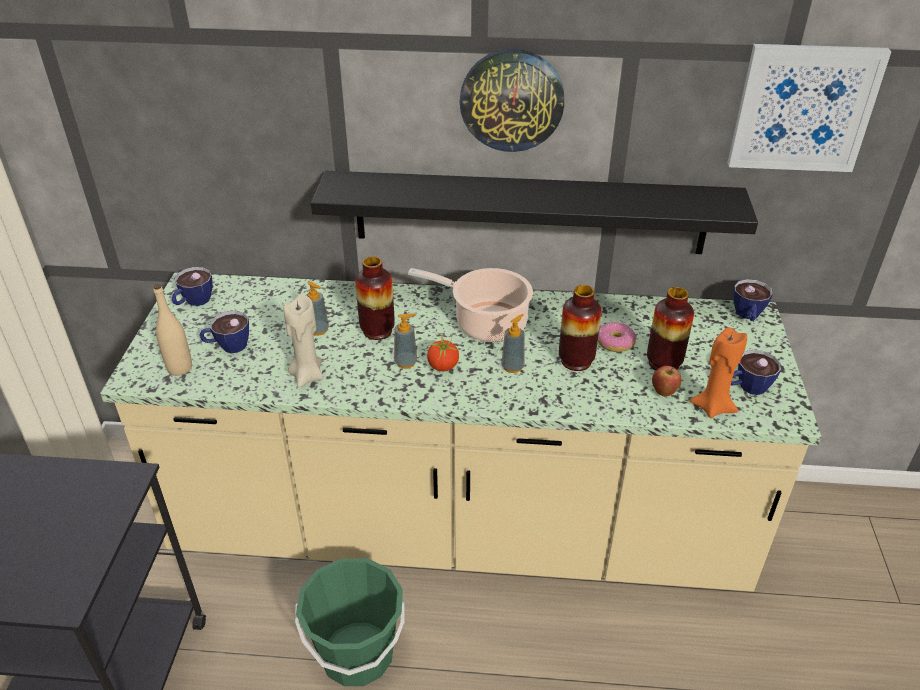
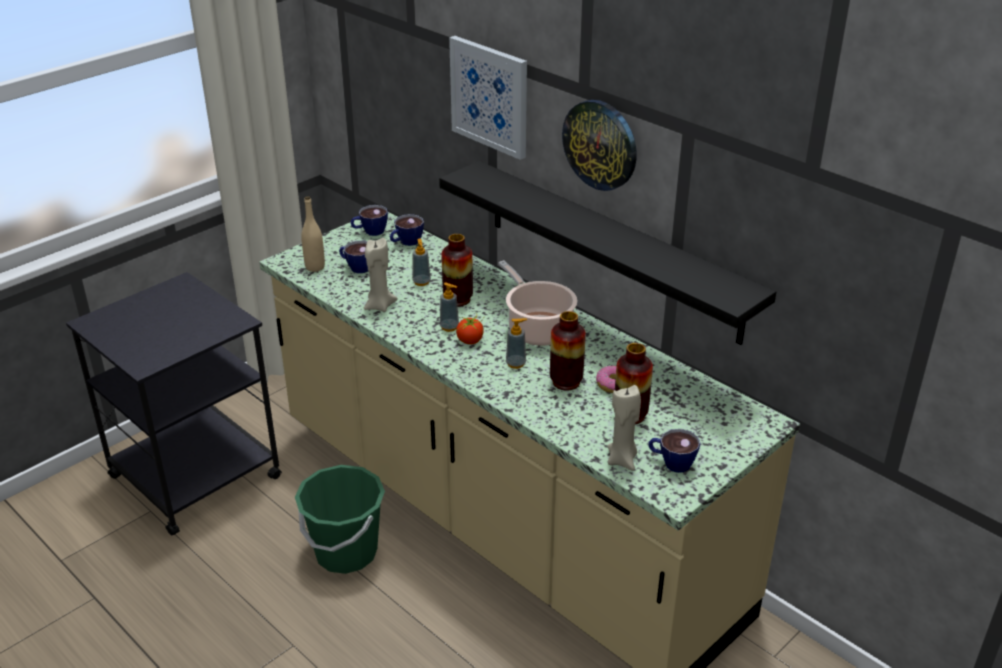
camera: 40 degrees right, 5 degrees down
(664, 392) = (600, 432): apple -> none
(712, 407) = (622, 459): orange candle -> beige candle
(747, 316) = (755, 420): cup -> cup (406, 242)
(803, 108) = (821, 228): picture -> picture (490, 96)

